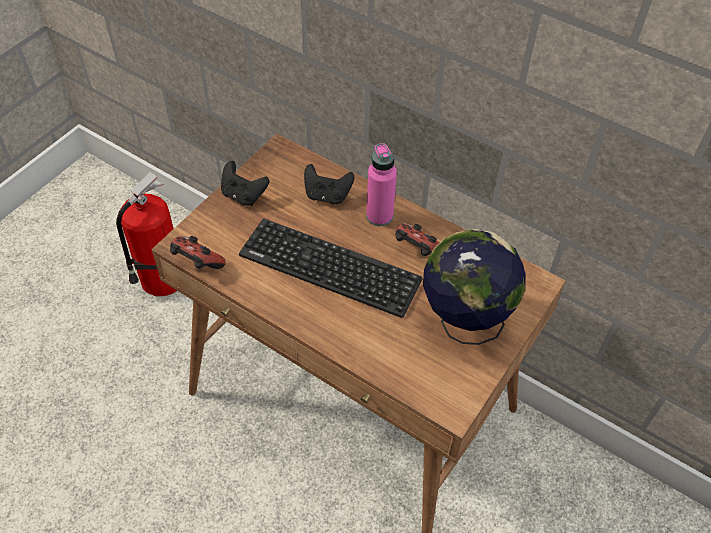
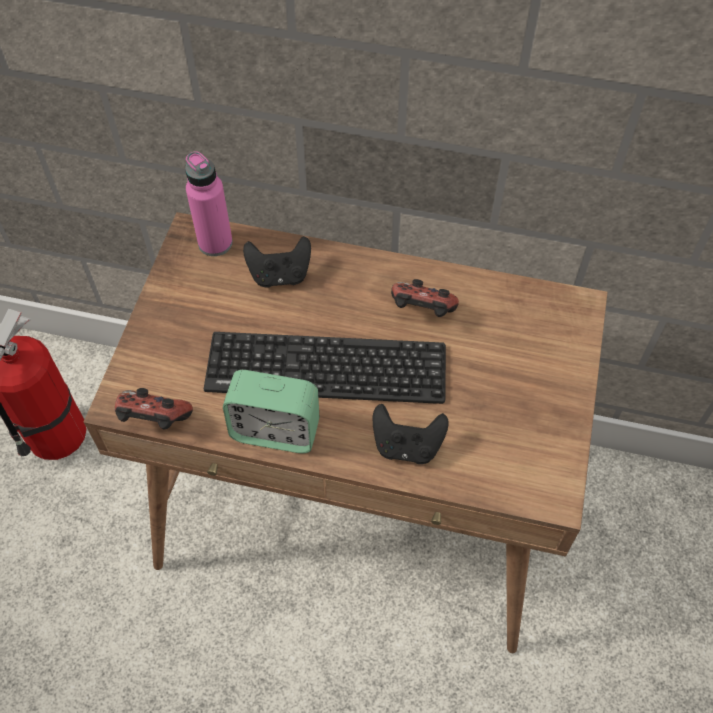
camera: 20 degrees left, 5 degrees up
(243, 195) = (172, 308): black game controller -> black game controller (407, 445)
(275, 297) = (275, 430): none -> alarm clock
(379, 216) = (356, 281): pink bottle -> pink bottle (215, 243)
(464, 323) = (517, 384): globe -> none

